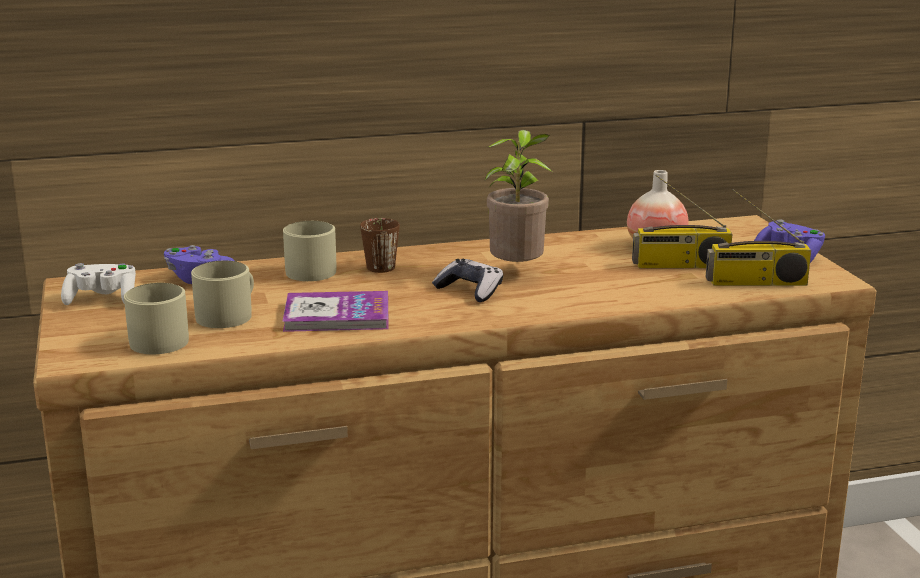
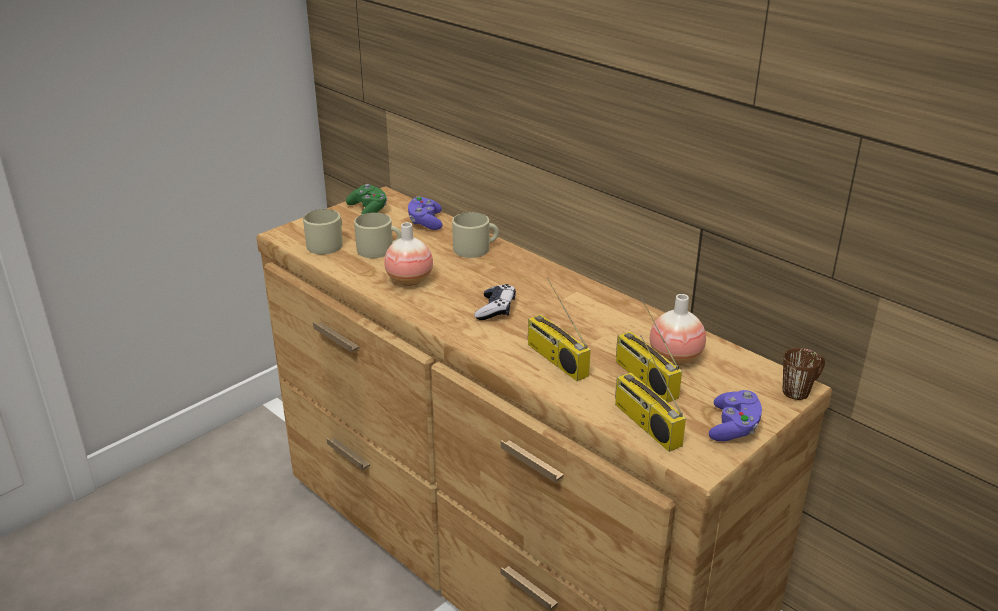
camera: 60 degrees right, 10 degrees up
(102, 299) = (369, 210): white game controller -> green game controller
(337, 315) = (409, 280): book -> vase
(380, 264) = (509, 265): brown mug -> brown mug (801, 389)
(517, 272) = (549, 316): potted plant -> none
(606, 289) = (555, 359): none -> radio

